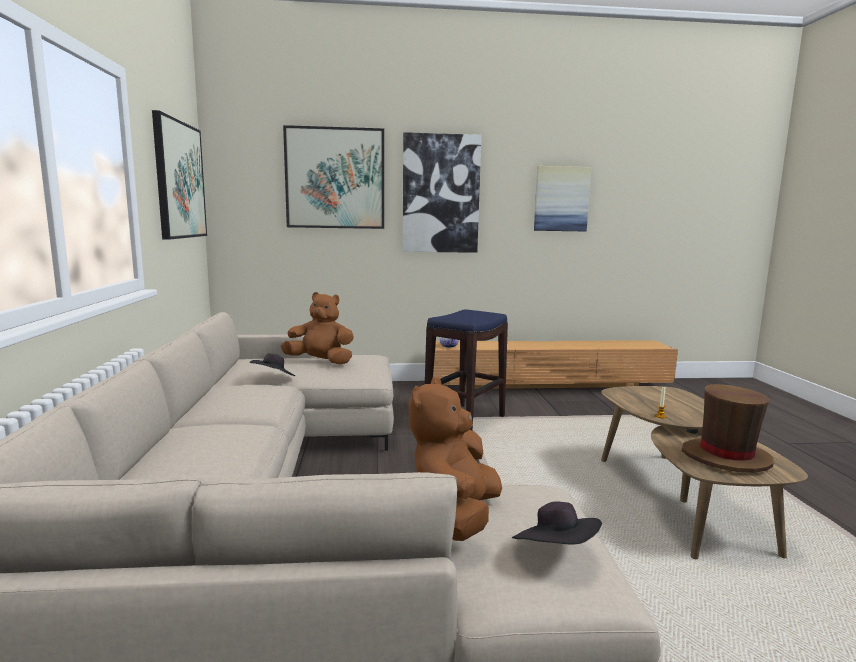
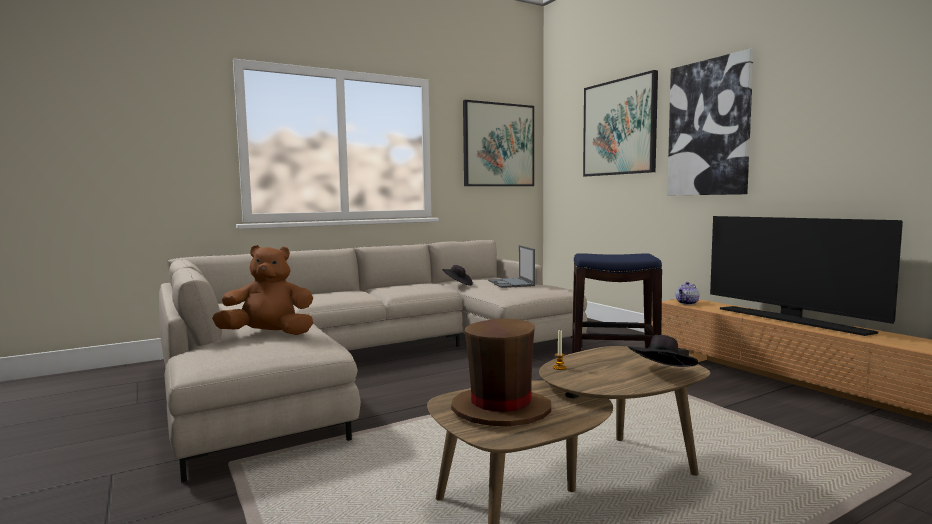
camera: 65 degrees right, 5 degrees down
(321, 362) = (511, 283): brown plush toy -> laptop
(530, 344) = (792, 320): none -> television
(556, 552) = (231, 352): black hat -> black hat (662, 373)
(561, 199) = (873, 110): picture -> none

